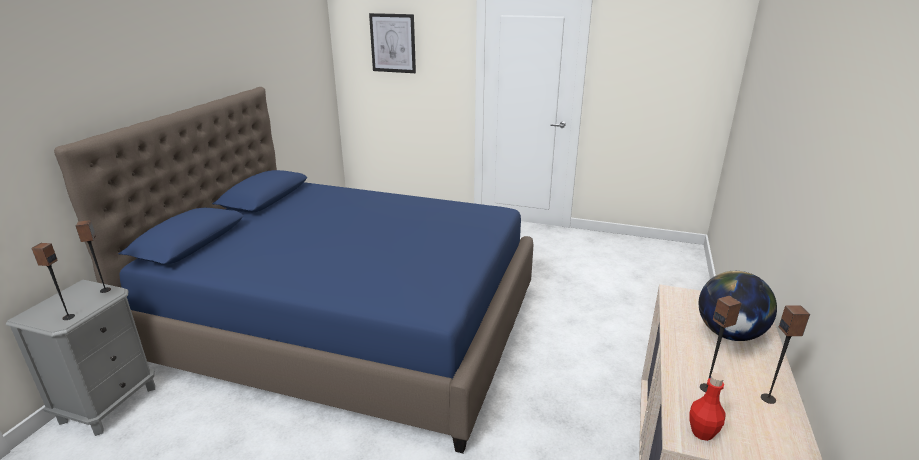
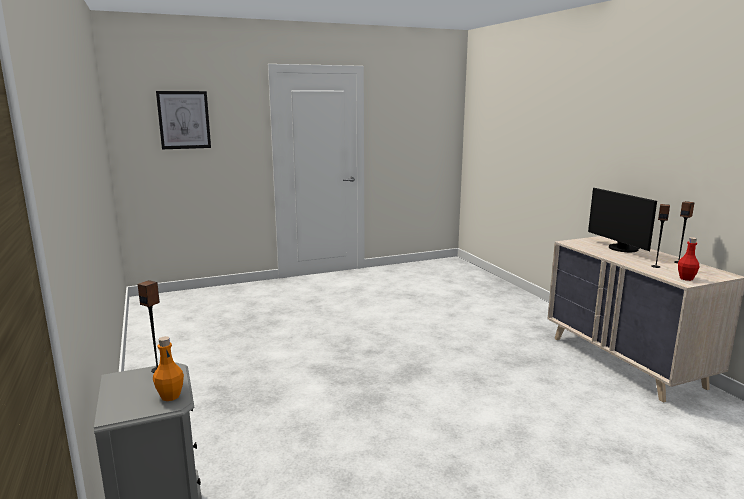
camera: 40 degrees left, 10 degrees down
(68, 317) = (170, 396): speaker -> orange bottle
(349, 325) = (303, 373): blue bed -> none
(729, 334) = (620, 249): globe -> monitor

